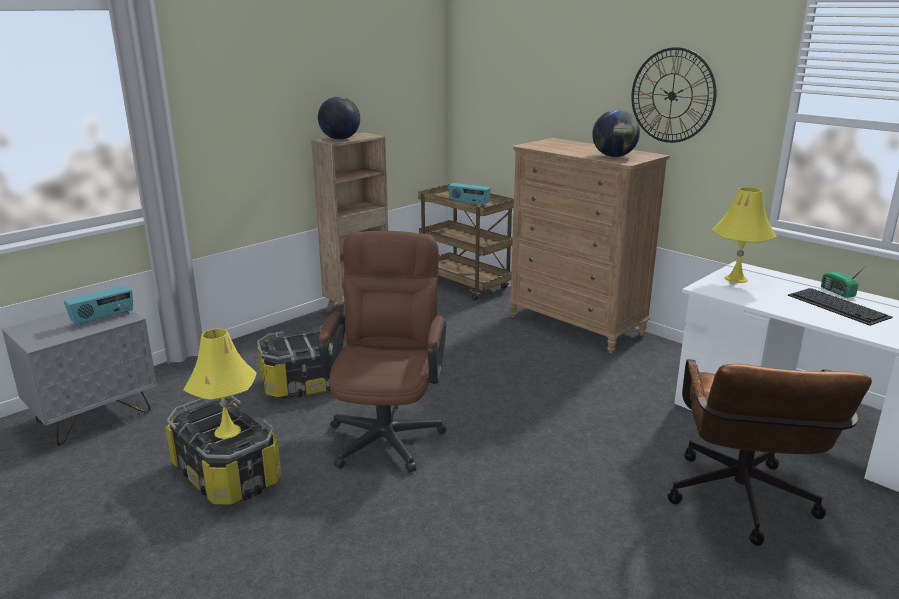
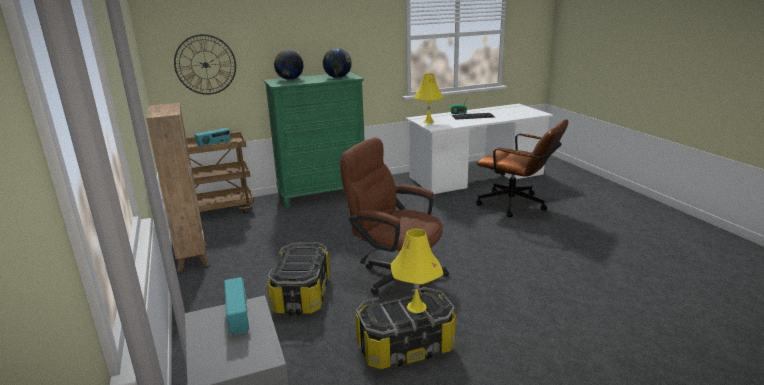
camera: 65 degrees left, 0 degrees up
(340, 139) = (163, 111): globe -> globe (290, 79)
(576, 325) = (322, 194): brown dresser -> green dresser
(672, 95) = (343, 37): wall clock -> wall clock (205, 64)

